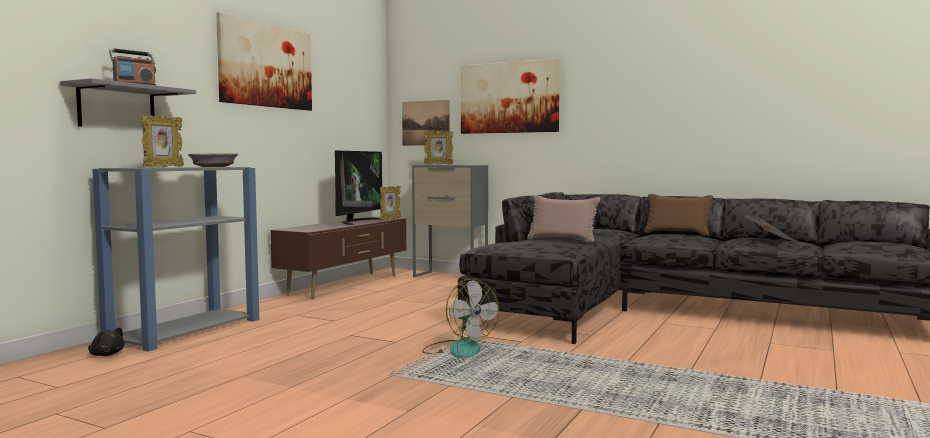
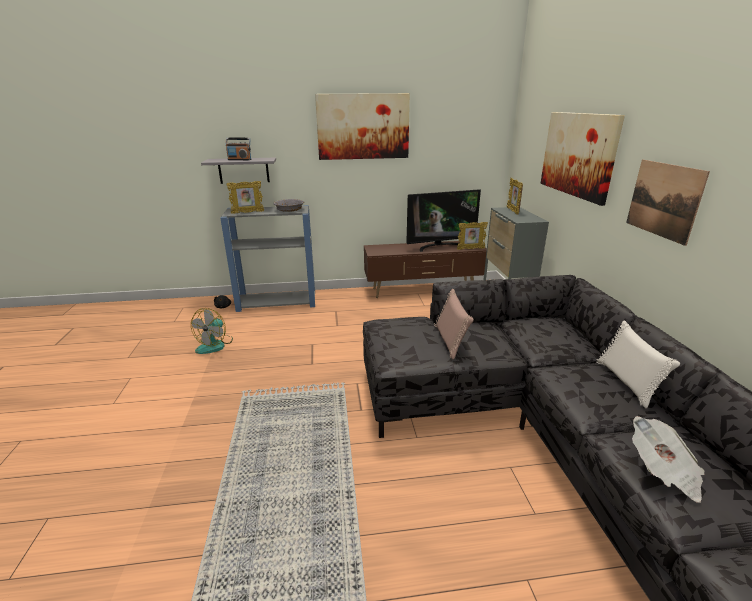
camera: 55 degrees right, 20 degrees up
(425, 123) = (526, 166): picture -> picture (663, 200)
(458, 349) = (316, 393): fan -> fan (215, 345)
(677, 233) = (627, 383): brown pillow -> white pillow

